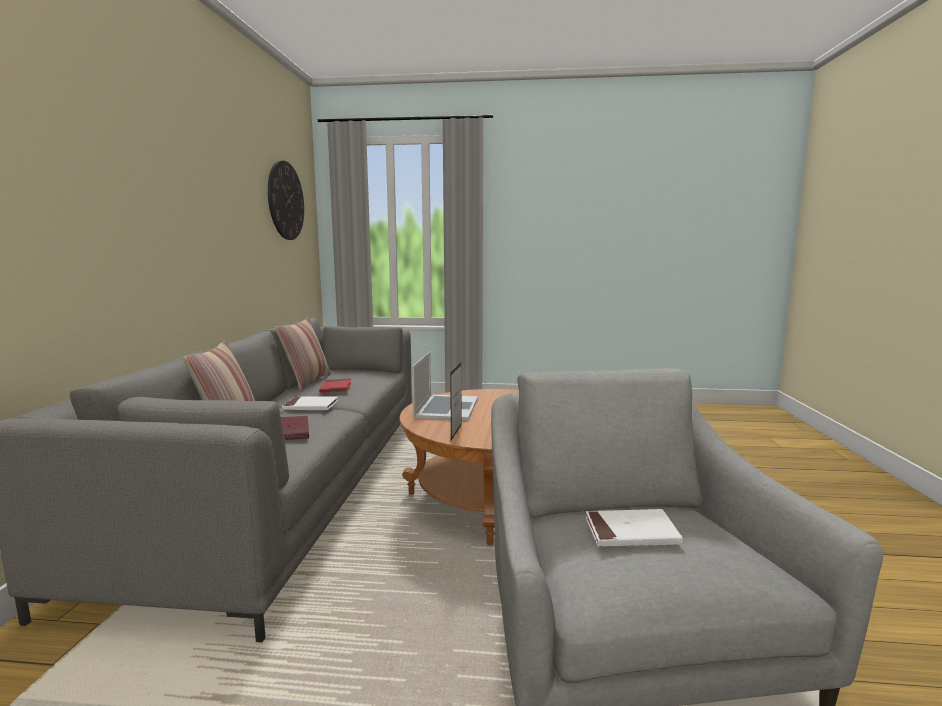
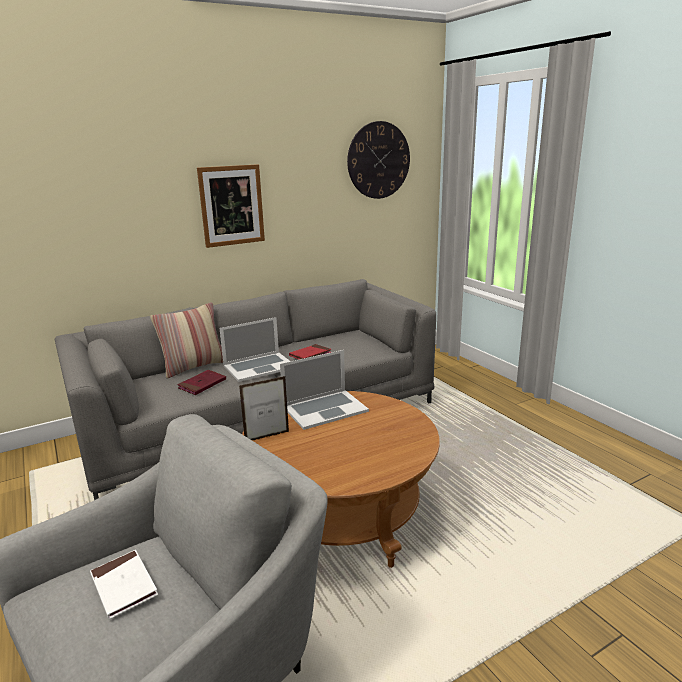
camera: 55 degrees right, 10 degrees up
(186, 226) = (231, 205): none -> picture
(307, 381) = (315, 340): pillow -> none
(311, 406) = (259, 367): white book -> laptop

